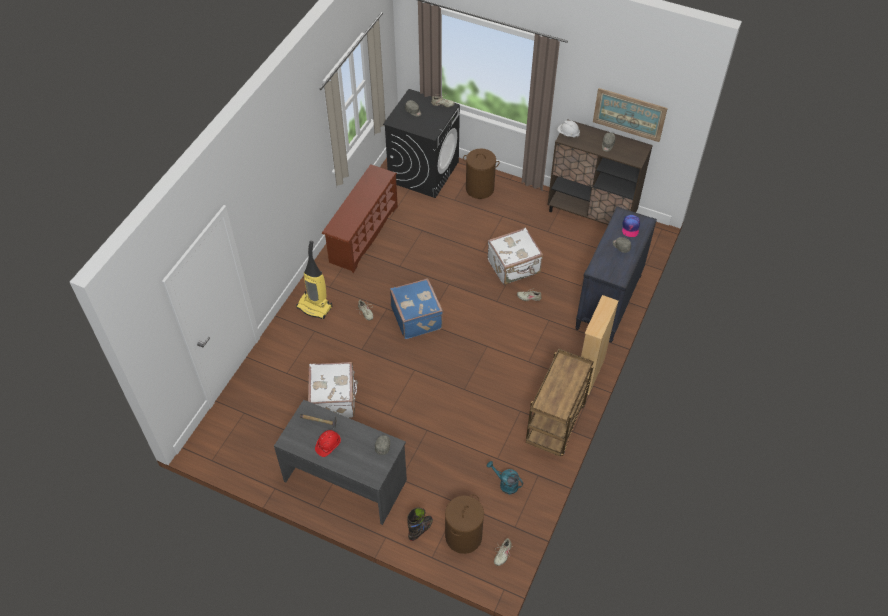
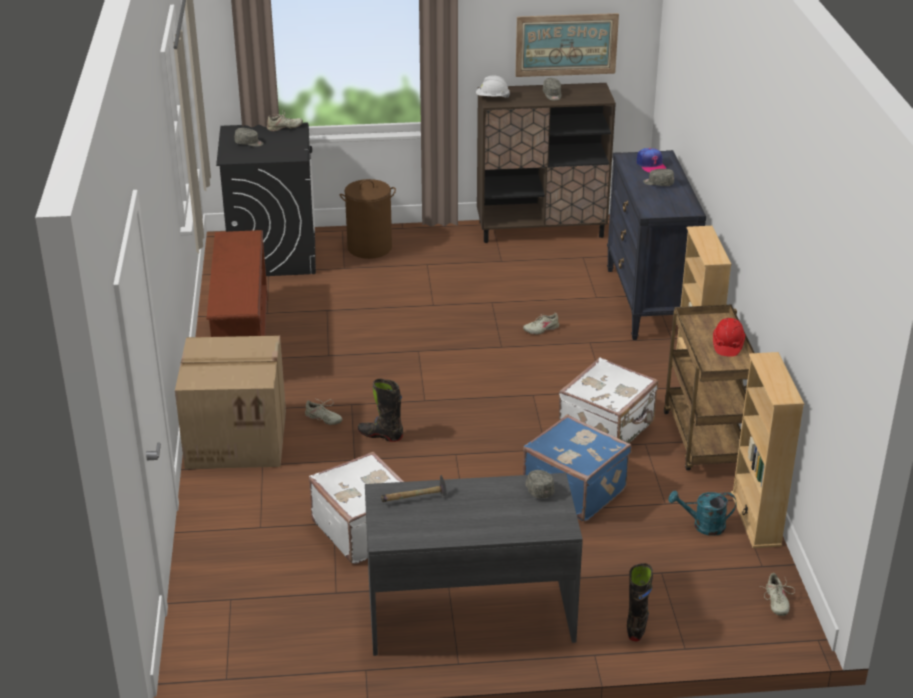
camera: 30 degrees left, 20 degrees down
(315, 307) = (238, 438): vacuum cleaner -> cardboard box
(328, 445) = (455, 519): red hard hat -> red hard hat (727, 345)
(386, 338) = (380, 435): none -> black boot
(417, 317) = (406, 399): blue suitcase -> blue suitcase (575, 489)
(463, 536) = (705, 606): brown laundry basket -> none
(514, 267) = (492, 307): white suitcase -> white suitcase (608, 429)
(537, 494) = (756, 519): none -> beige bookcase

